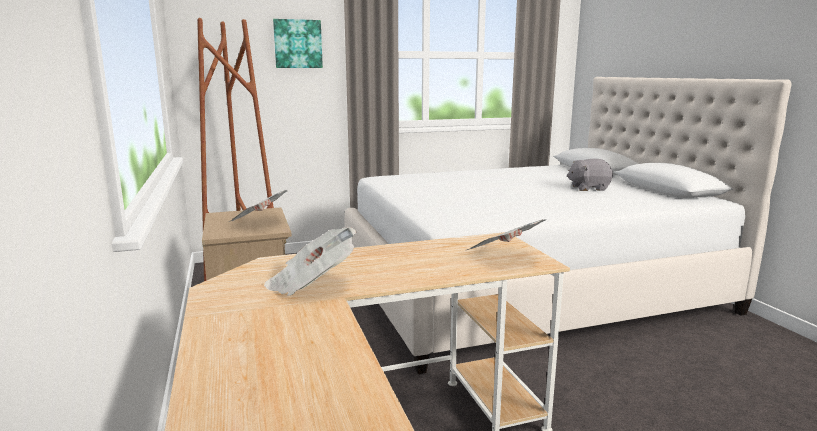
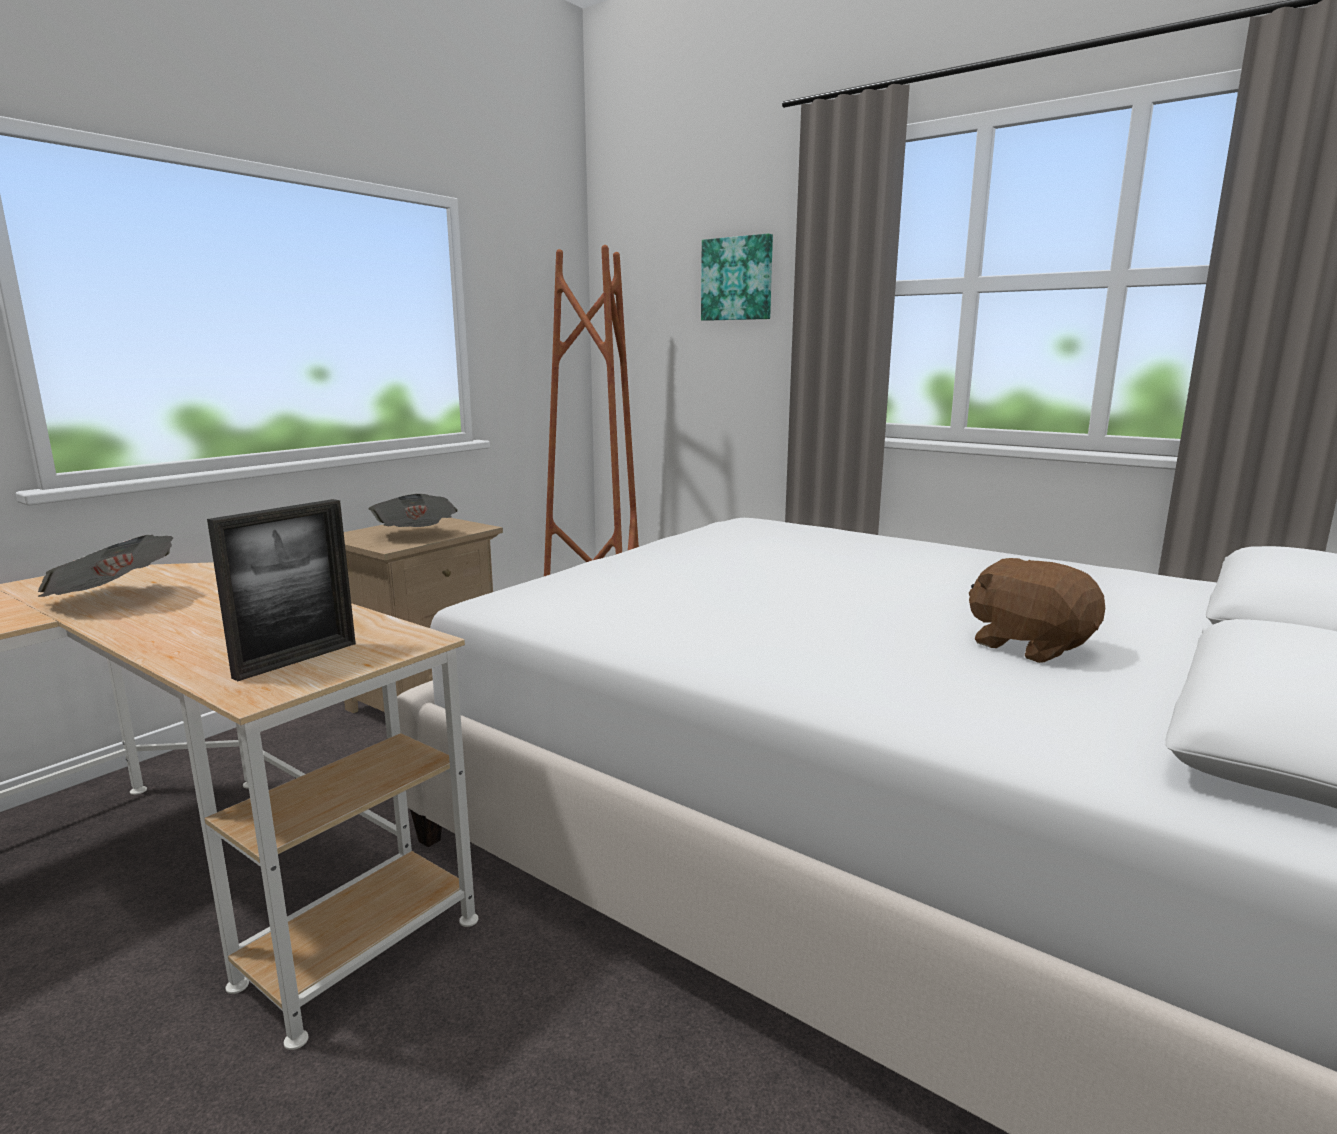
camera: 55 degrees right, 0 degrees up
(503, 255) = (296, 660): newspaper -> picture frame
(588, 188) = (1029, 646): grey plush toy -> brown plush toy

